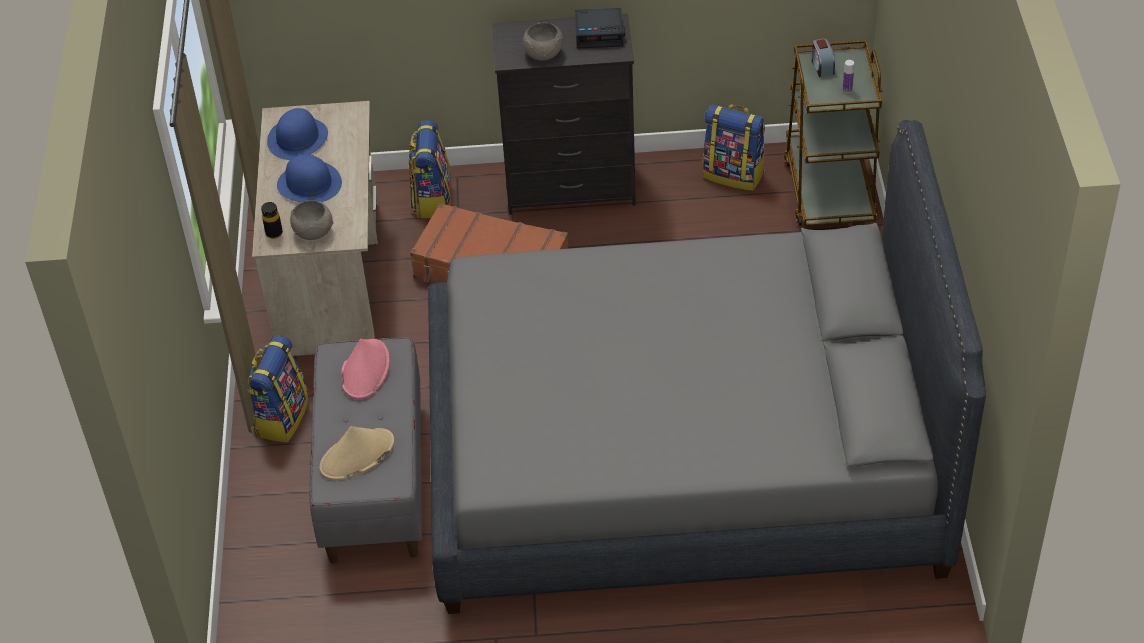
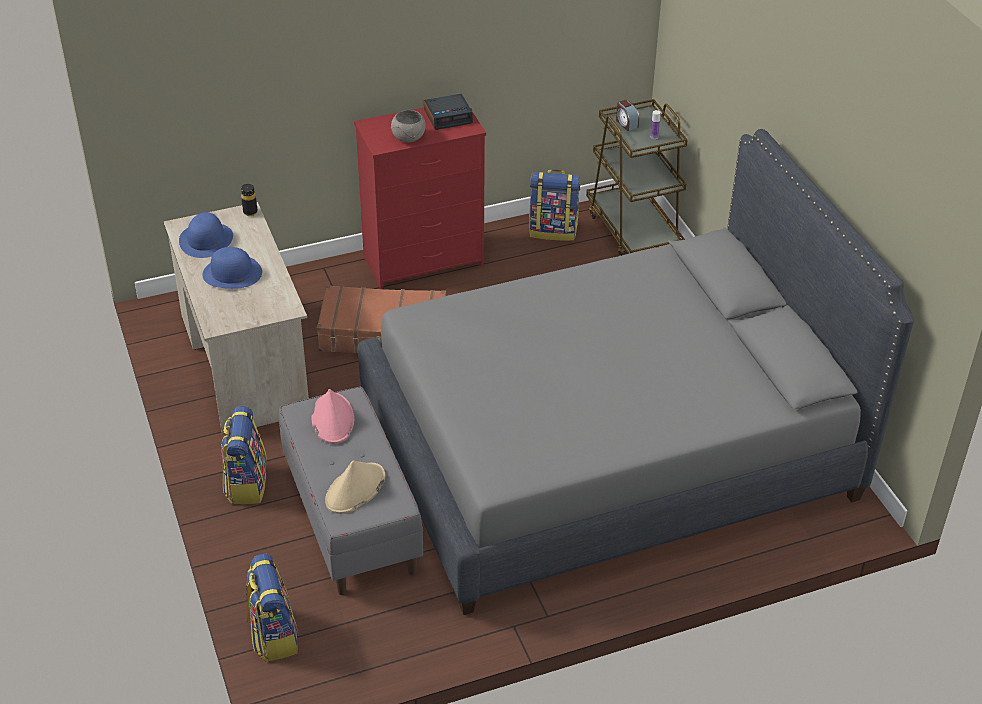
camera: 20 degrees left, 5 degrees down
(274, 233) = (217, 317): black bottle -> black bottle (250, 212)
(312, 232) = (252, 310): grey bowl -> none
(432, 199) = (309, 288): backpack -> backpack (273, 635)
(571, 187) = (424, 261): black dresser -> red dresser

